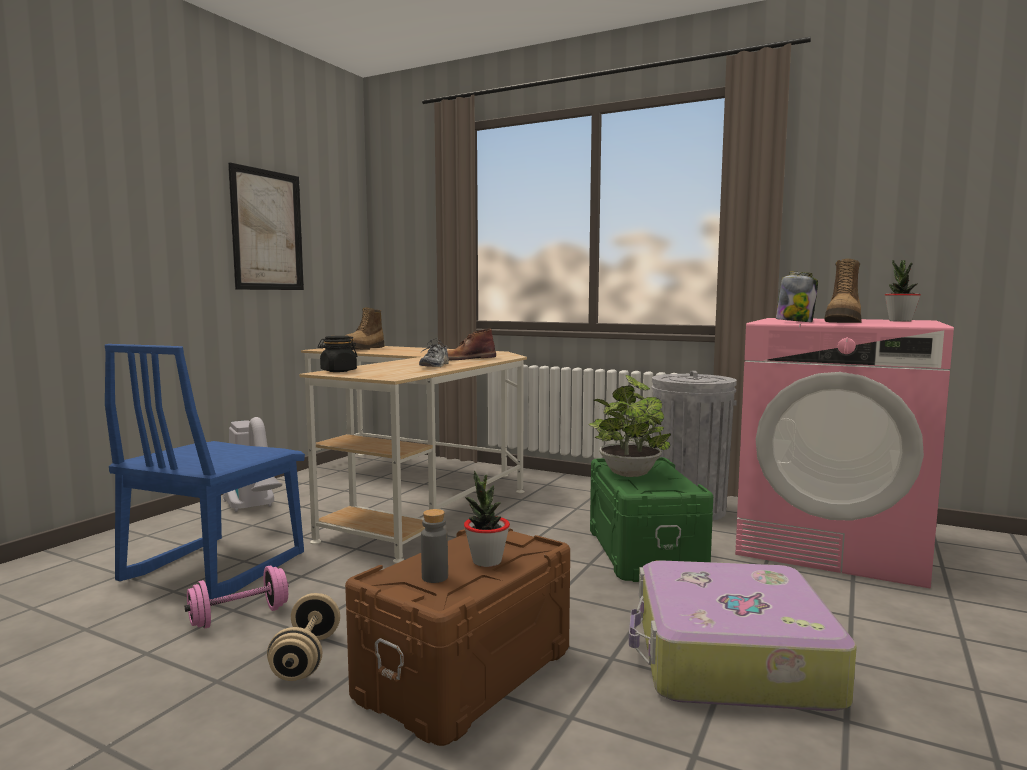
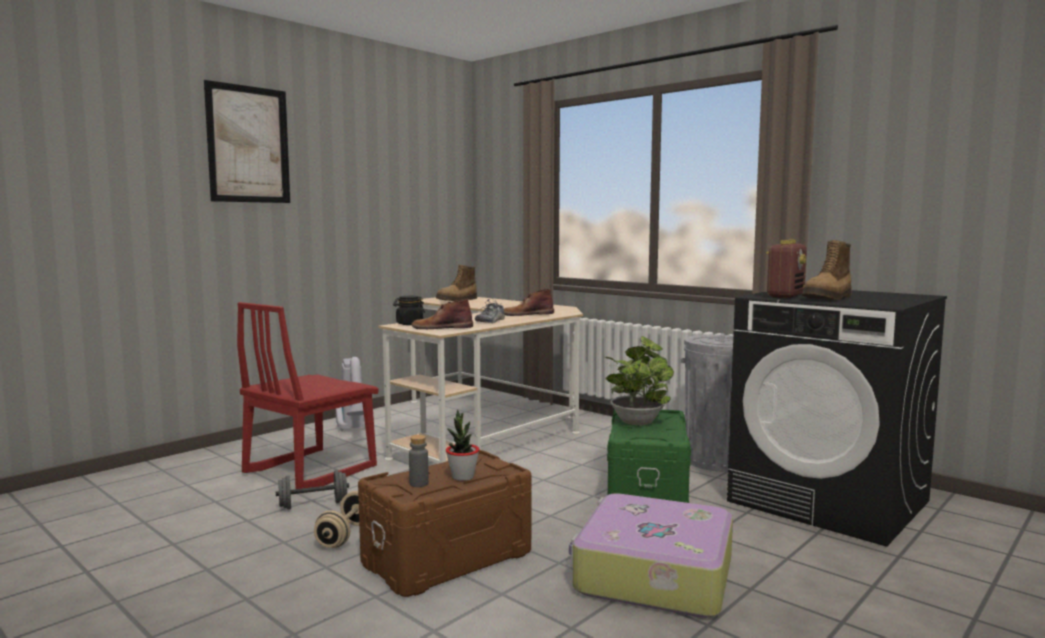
camera: 15 degrees right, 0 degrees up
(213, 567) = (309, 470): blue chair -> red chair
(239, 617) = (313, 505): pink dumbbell -> grey dumbbell
(267, 230) = (380, 201): picture -> picture (248, 144)
(385, 373) = (442, 327): none -> brown boot
(794, 322) = (785, 296): jar -> radio
(832, 543) = (829, 501): pink washing machine -> black washing machine
(900, 321) = (896, 297): potted plant -> none

